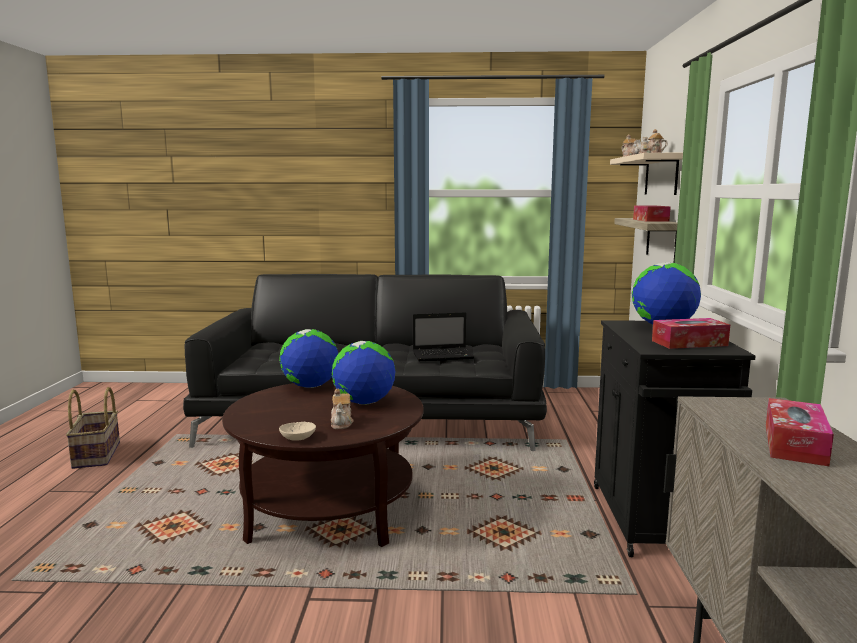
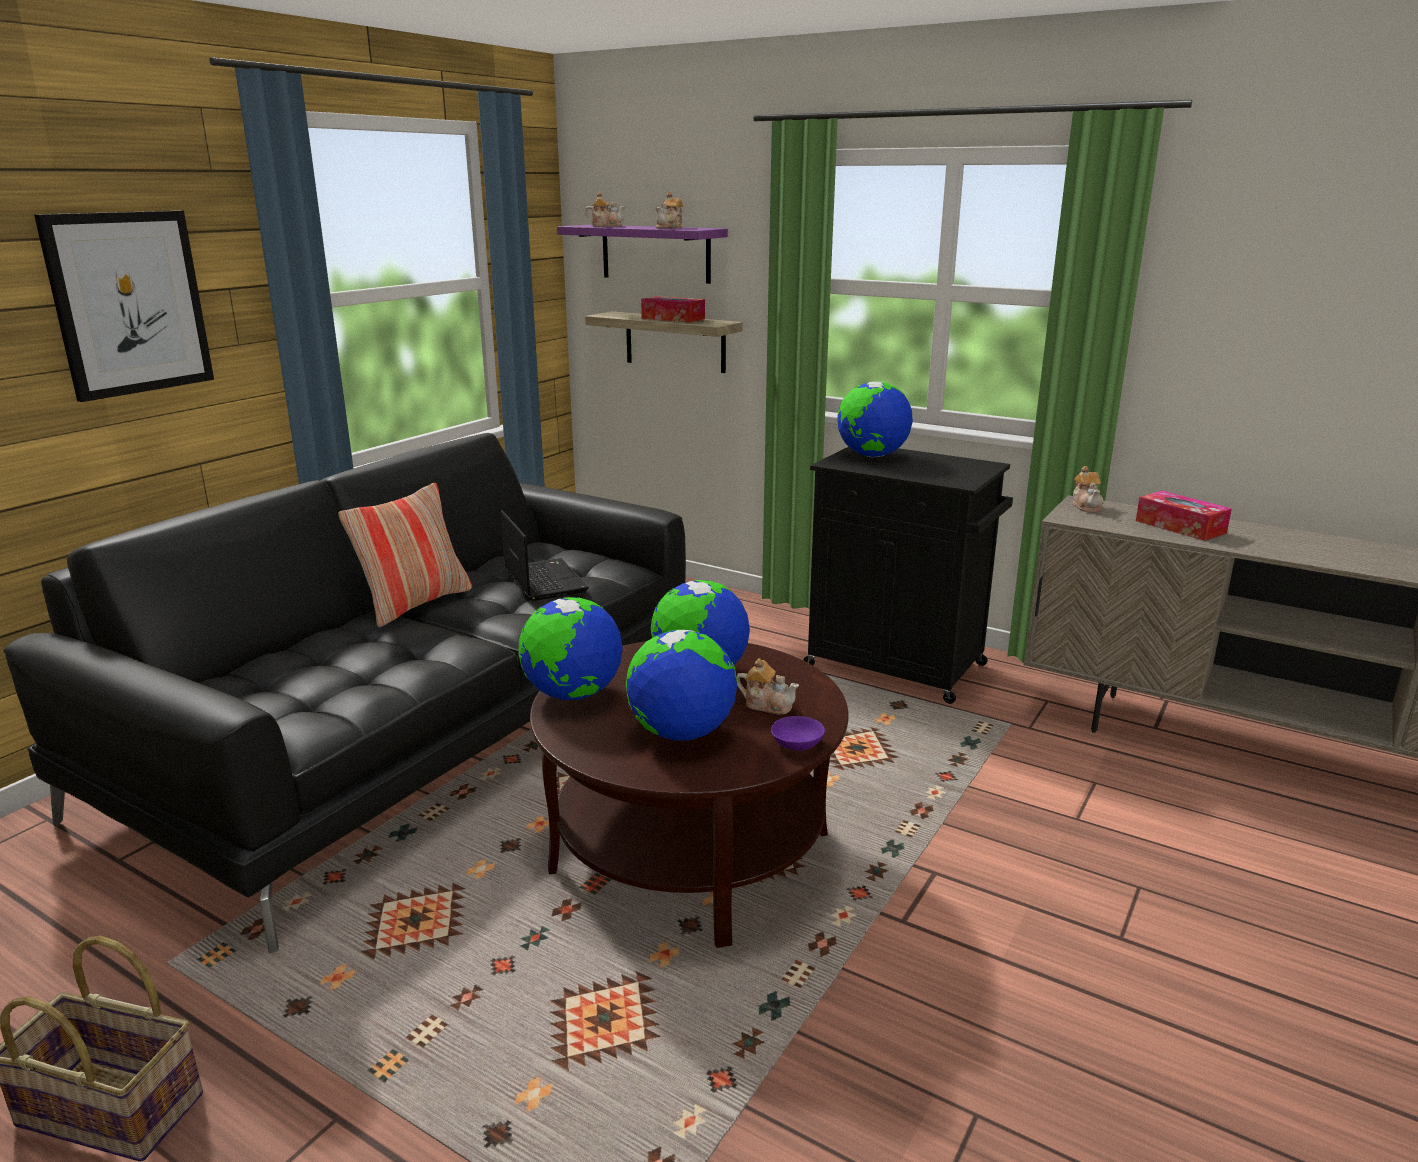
camera: 60 degrees left, 10 degrees up
(287, 413) = (682, 733): none -> globe
(297, 438) = (798, 745): beige bowl -> purple bowl
(335, 184) = (129, 303): none -> picture
(384, 346) = (415, 604): none -> pillow
(444, 355) = (543, 580): laptop -> laptop turned 45 degrees counterclockwise
(661, 175) = (655, 253): beige shelf -> purple shelf
(689, 343) = (950, 467): tissue box -> none
(763, 405) = (1086, 506): none -> teapot

